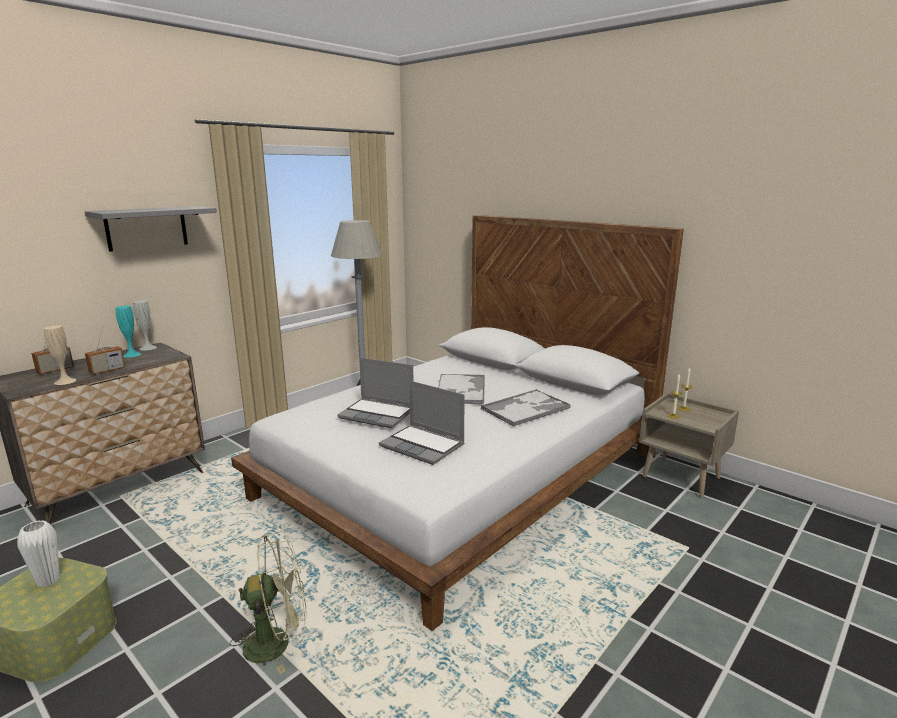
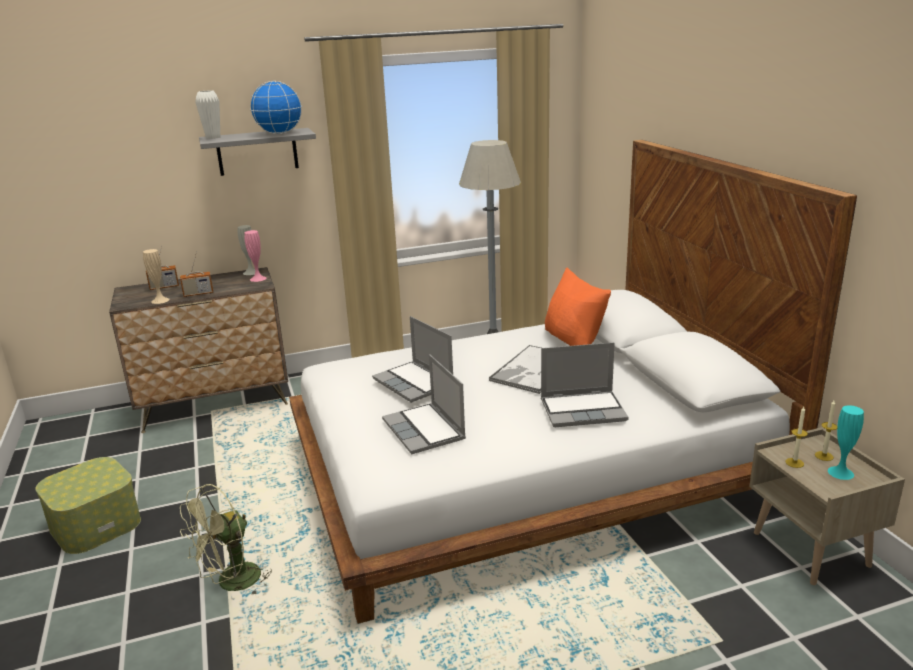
camera: 30 degrees right, 5 degrees up
(48, 580) = (92, 474): white vase -> white vase (213, 137)
(132, 354) = (231, 278): turquoise vase -> turquoise vase (840, 472)
(162, 351) = (258, 279): none -> pink vase
(177, 208) = (279, 133): none -> globe
(277, 642) = (232, 584): green fan -> green fan turned 120 degrees clockwise
(466, 368) = (573, 342): none -> orange pillow
(526, 408) = (583, 410): tray -> laptop

